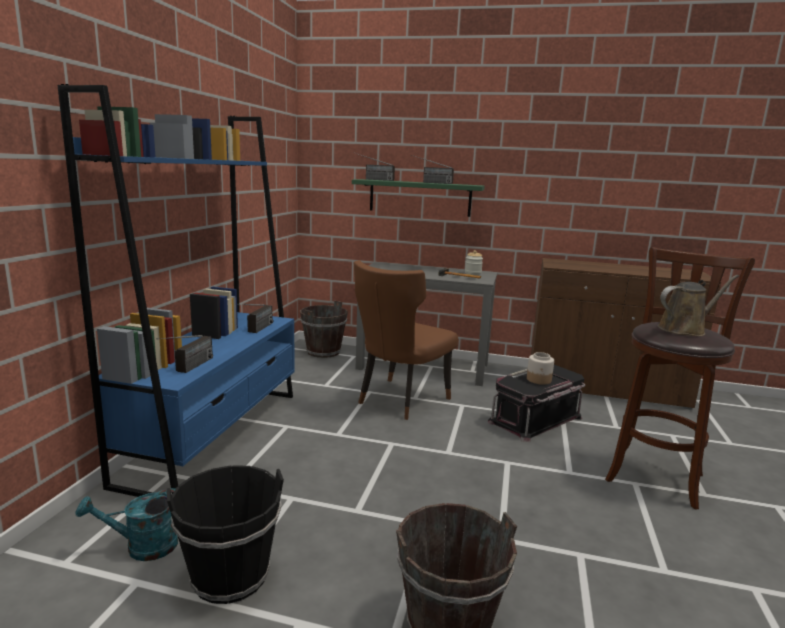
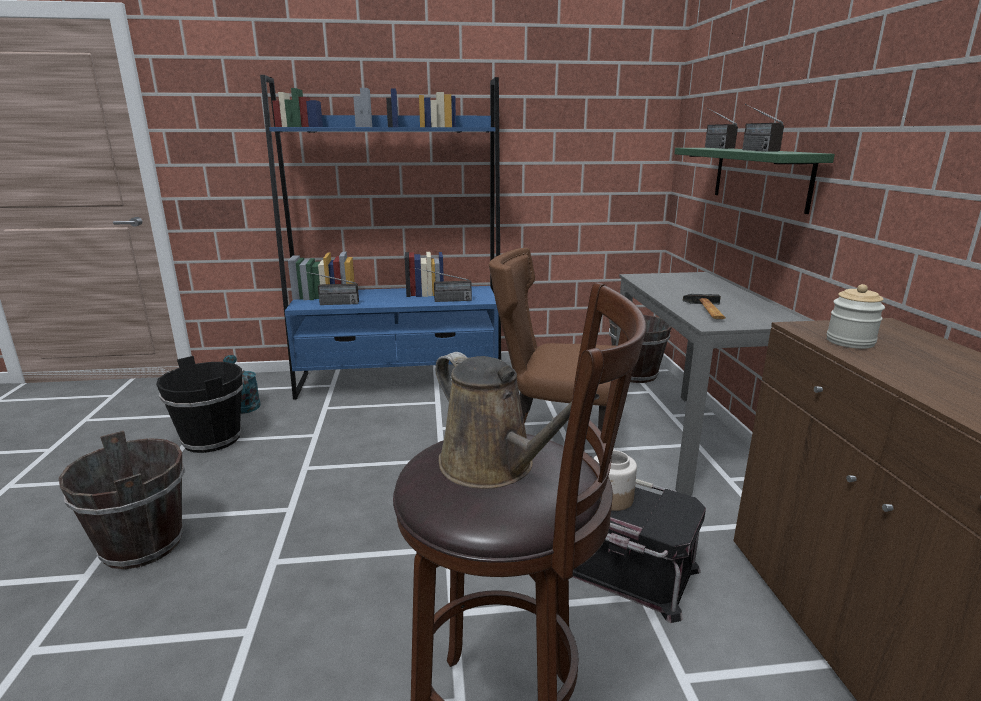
camera: 70 degrees right, 5 degrees up
(473, 273) = (761, 314): jar -> jar (850, 342)

